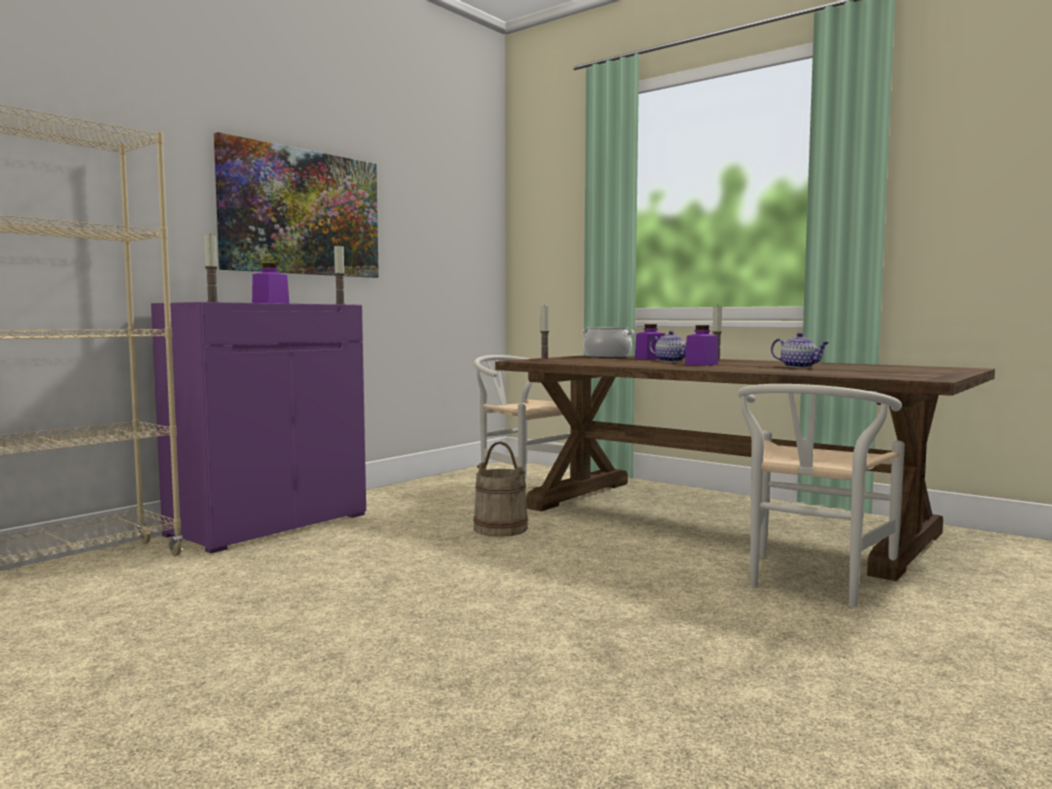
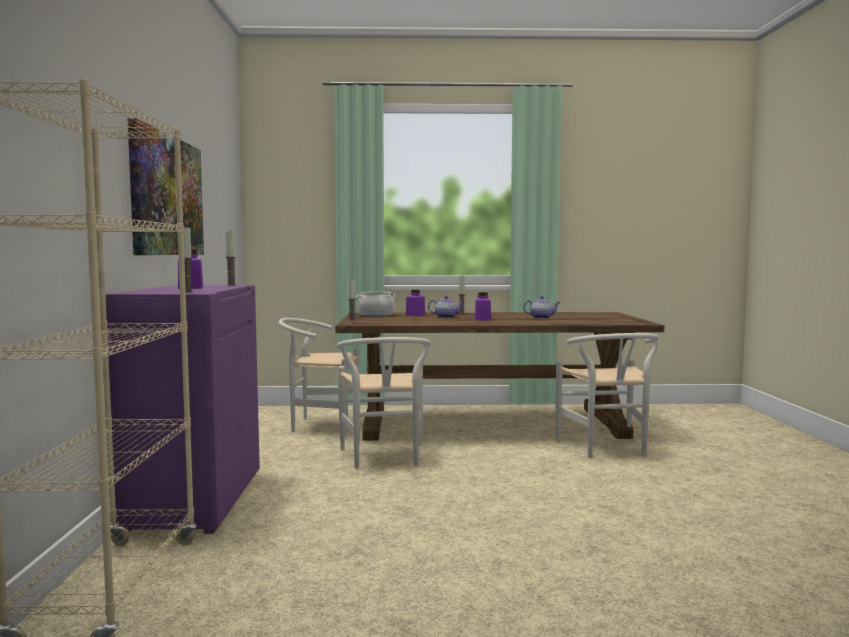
camera: 40 degrees left, 0 degrees up
(500, 529) = (384, 458): beige bucket -> white chair

